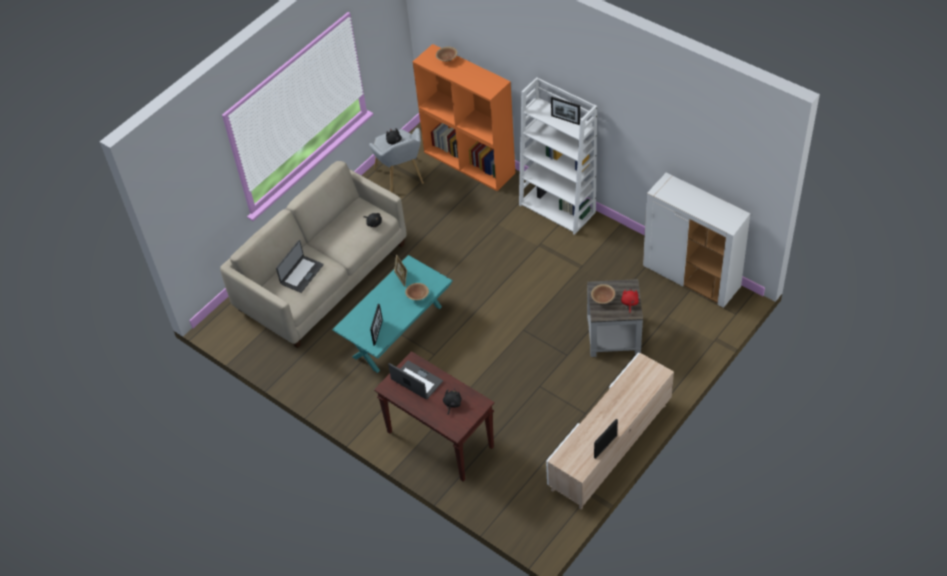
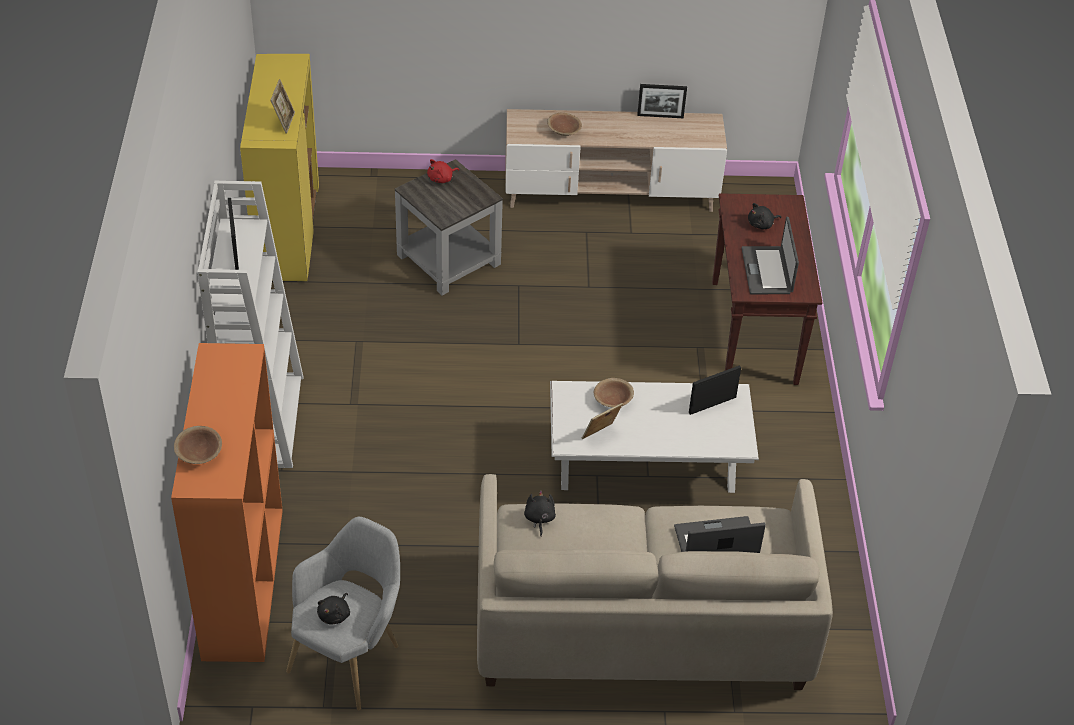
camera: 135 degrees left, 5 degrees down
(397, 331) = (646, 469): turquoise coffee table -> white coffee table
(603, 298) = (455, 204): brown bowl -> brown bowl (564, 131)
(674, 197) = (284, 122): none -> picture frame
(692, 277) = (287, 233): white cabinet -> yellow cabinet

